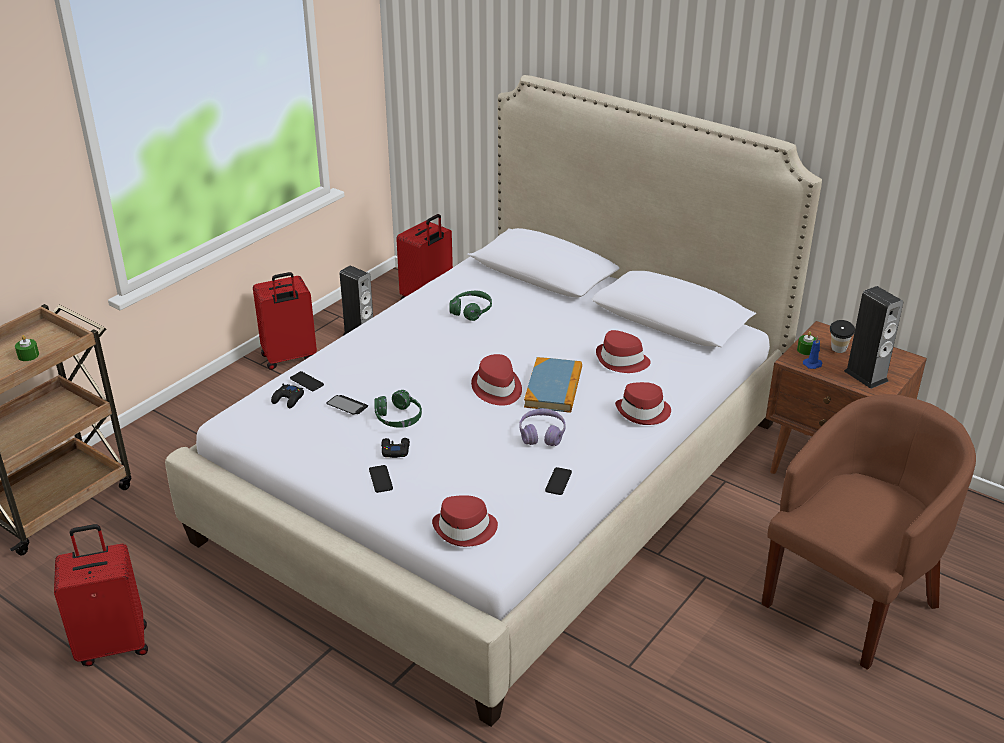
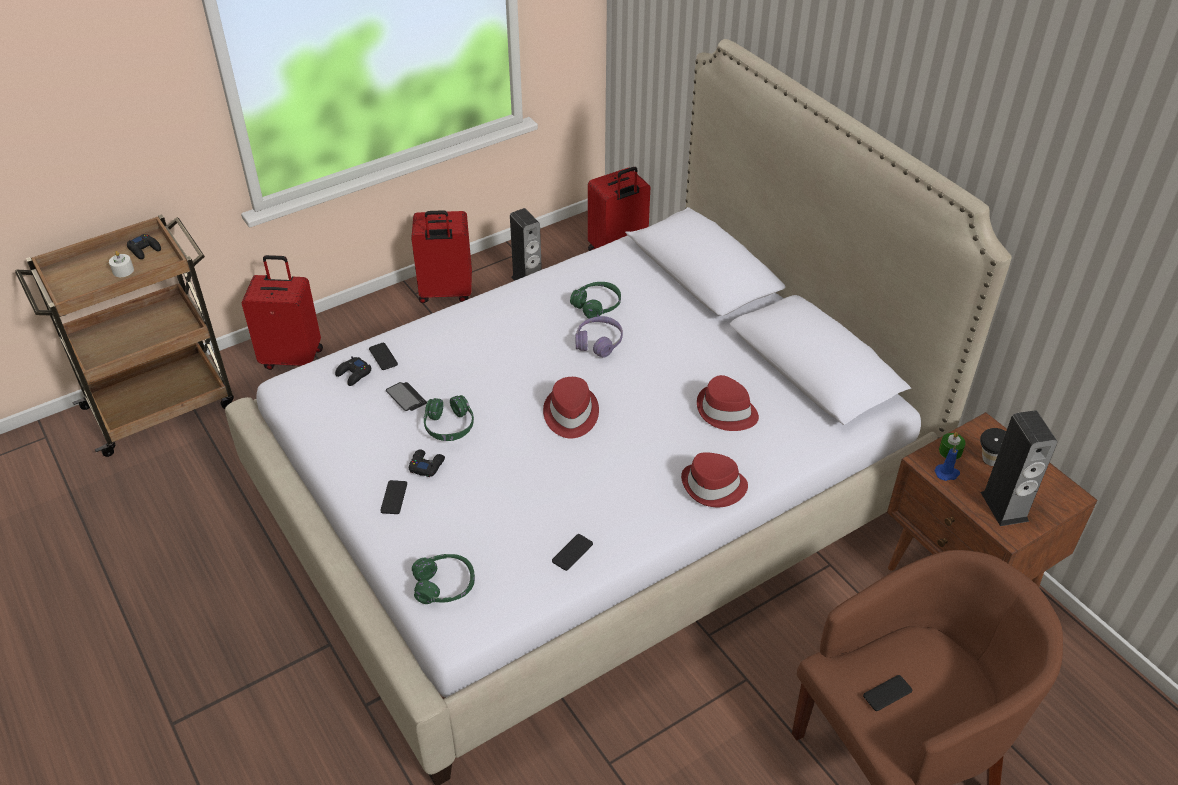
camera: 20 degrees right, 10 degrees up
(28, 355) = (123, 271): green candle -> white candle
(39, 336) = (144, 249): none -> black game controller
(113, 644) = (140, 578): red suitcase -> red suitcase (293, 358)
(465, 529) = (444, 585): red hat -> green headphones
(542, 434) = (587, 486): purple headphones -> purple headphones (598, 342)
(553, 388) = (631, 429): book -> none
(850, 519) = (887, 693): none -> phone

